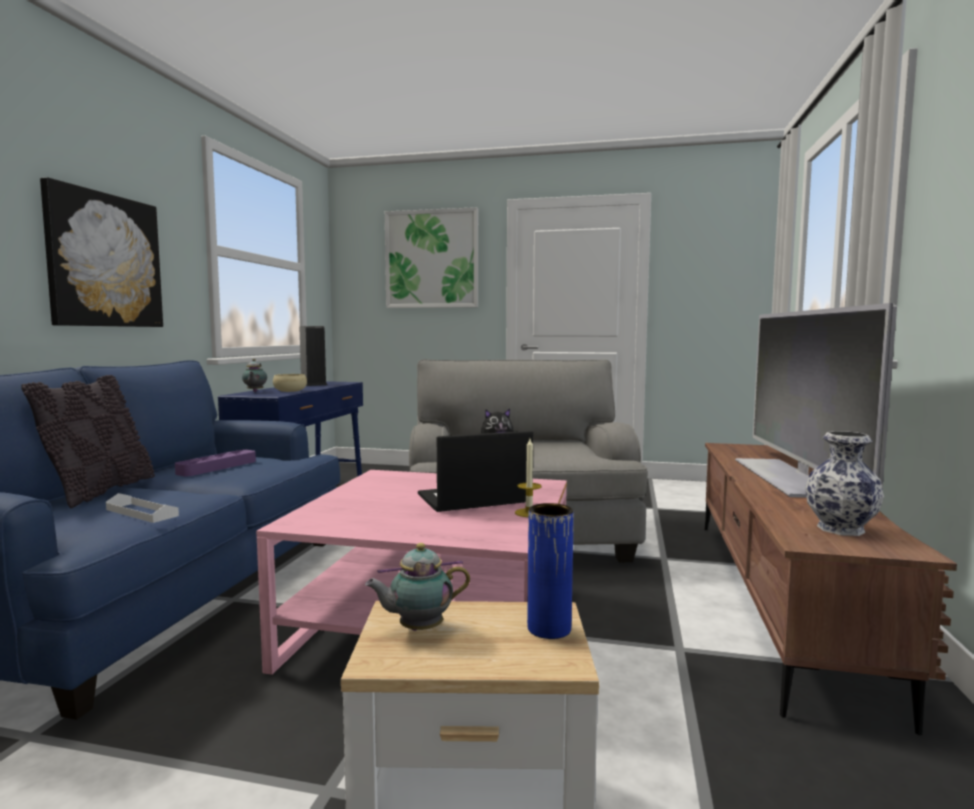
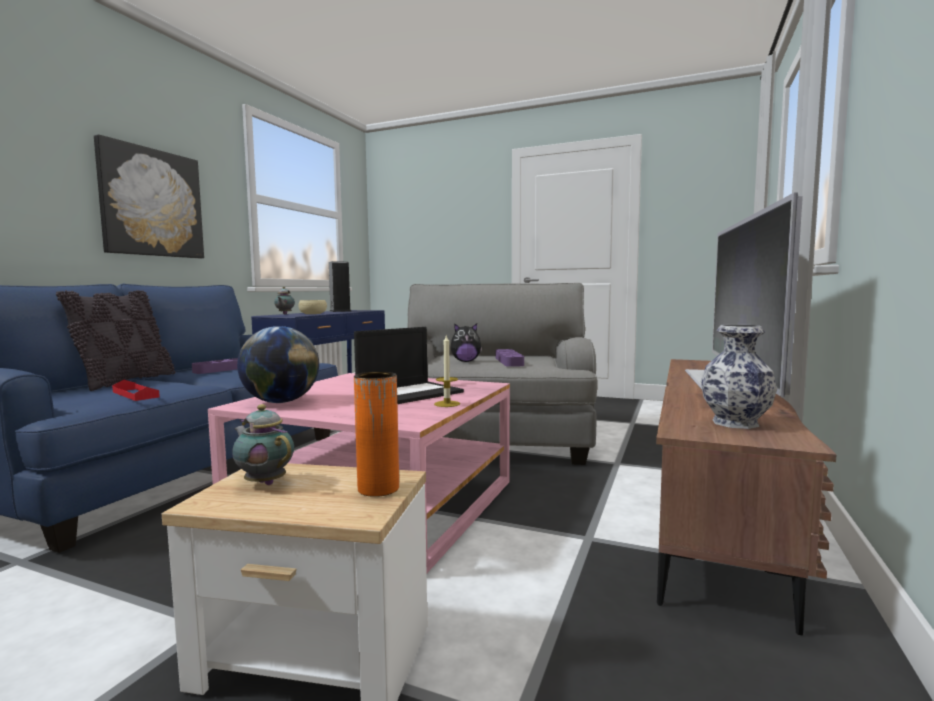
camera: 10 degrees right, 0 degrees up
(142, 512) = (135, 394): white tray -> red tray
(336, 517) = (280, 402): none -> globe
(418, 629) = (264, 482): teapot -> teapot turned 45 degrees clockwise
(432, 259) = (448, 205): picture -> none
(473, 499) = (410, 393): laptop -> laptop turned 150 degrees clockwise
(544, 450) = (509, 361): none -> purple tray
(549, 628) = (378, 489): blue vase -> orange vase

